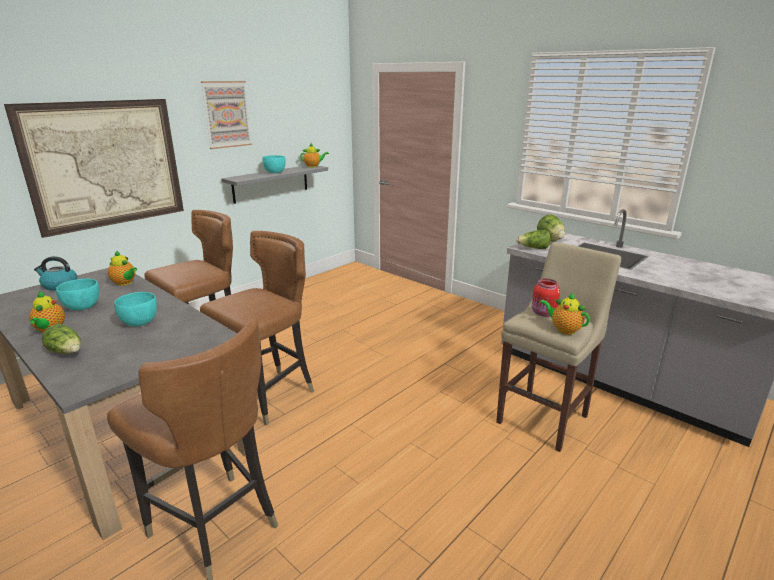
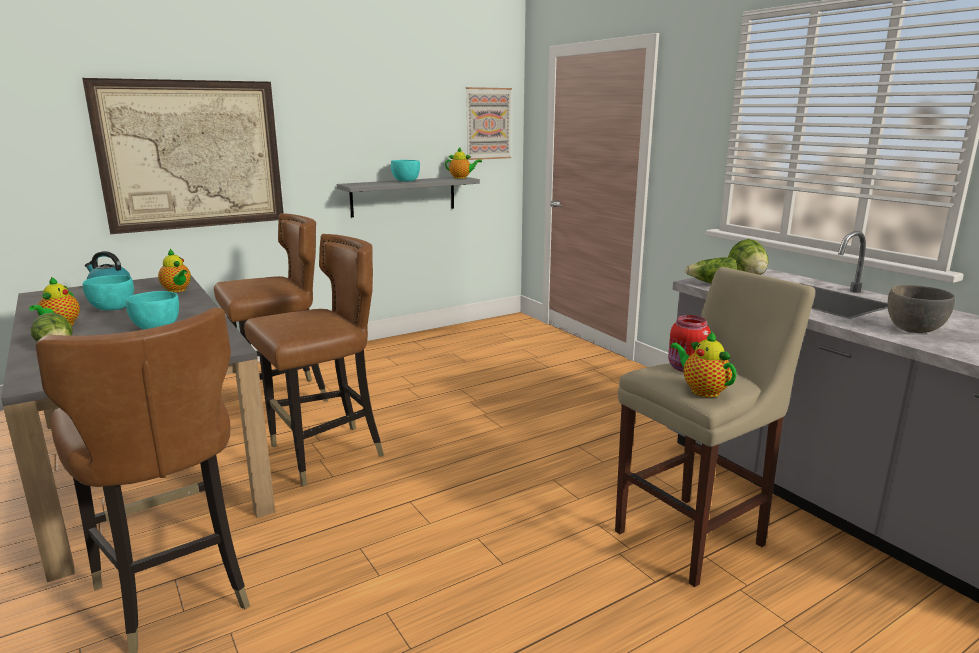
camera: 15 degrees right, 5 degrees down
(227, 114) = (349, 105): picture -> picture (488, 123)
(670, 275) = (914, 329): none -> grey bowl

